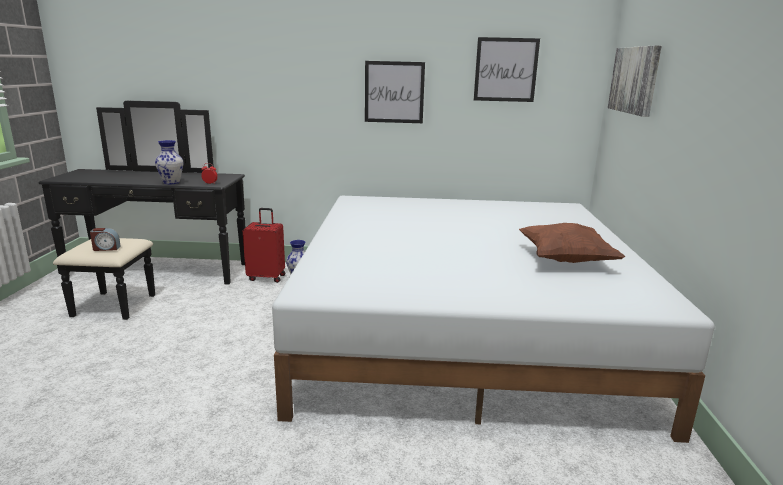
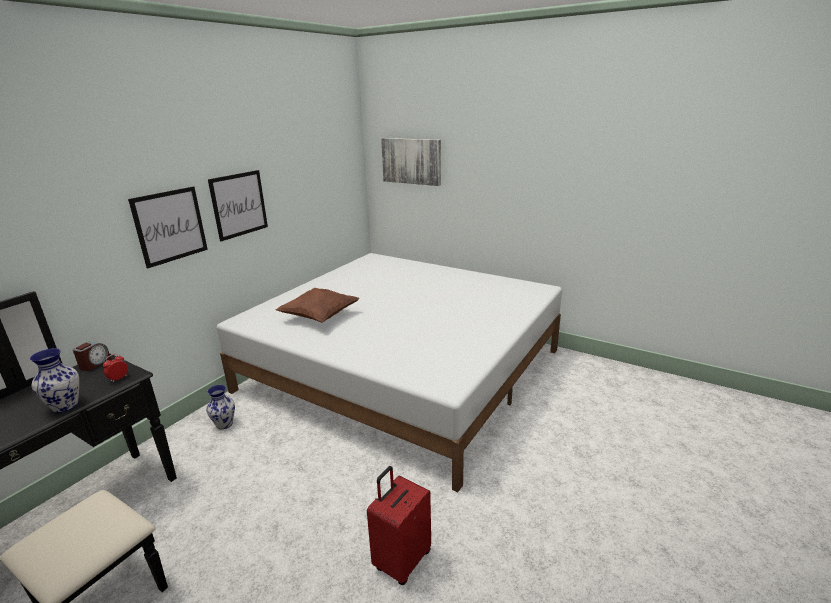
camera: 60 degrees left, 5 degrees up
(106, 248) = (99, 530): alarm clock -> alarm clock (95, 364)
(267, 277) = (195, 445): red suitcase -> red suitcase (401, 560)
(505, 70) = (312, 164): picture -> picture (170, 226)
(565, 260) = (464, 289): brown pillow -> brown pillow (319, 316)

